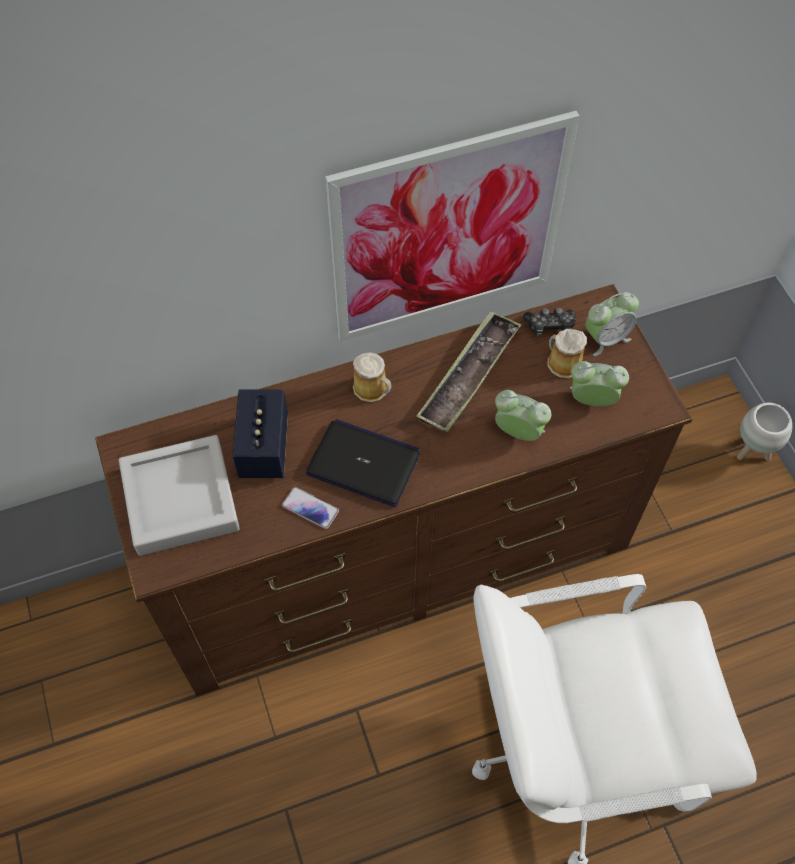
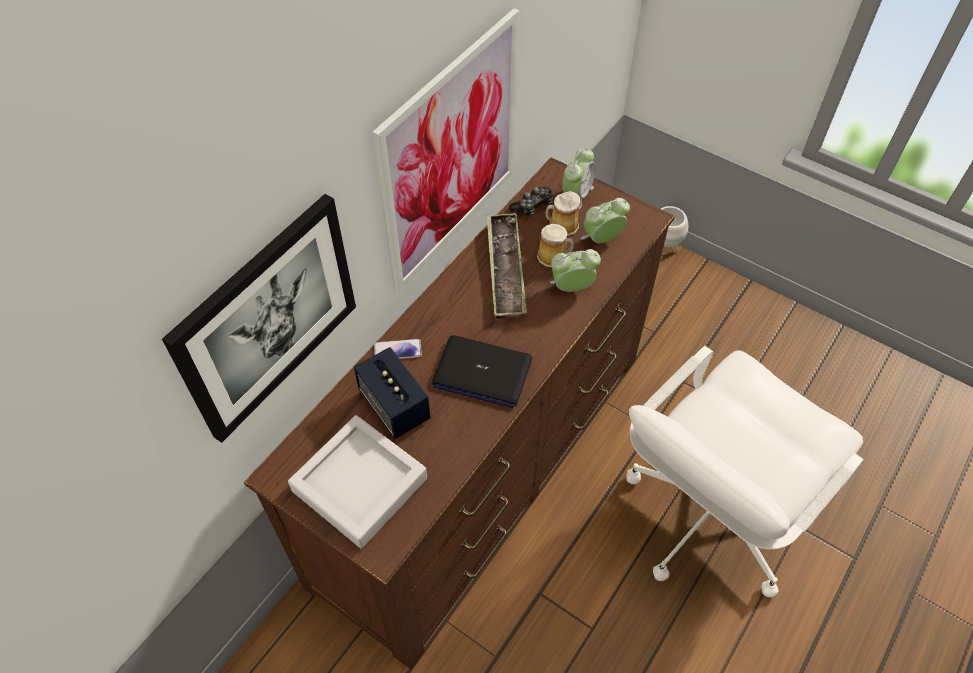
camera: 35 degrees left, 5 degrees down
(153, 303) = (267, 318): none -> picture
(310, 508) = (468, 428): phone -> phone (397, 350)
(364, 464) = (481, 372): laptop -> laptop turned 150 degrees counterclockwise
(372, 389) = (443, 316): mug -> mug (554, 256)

